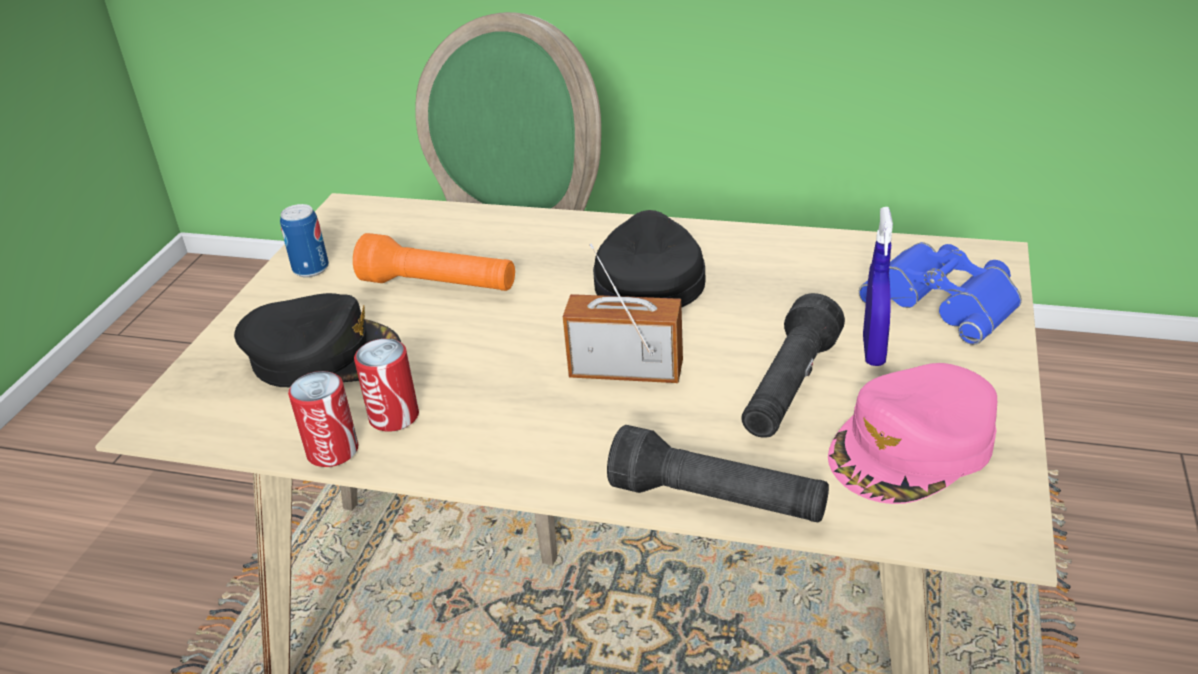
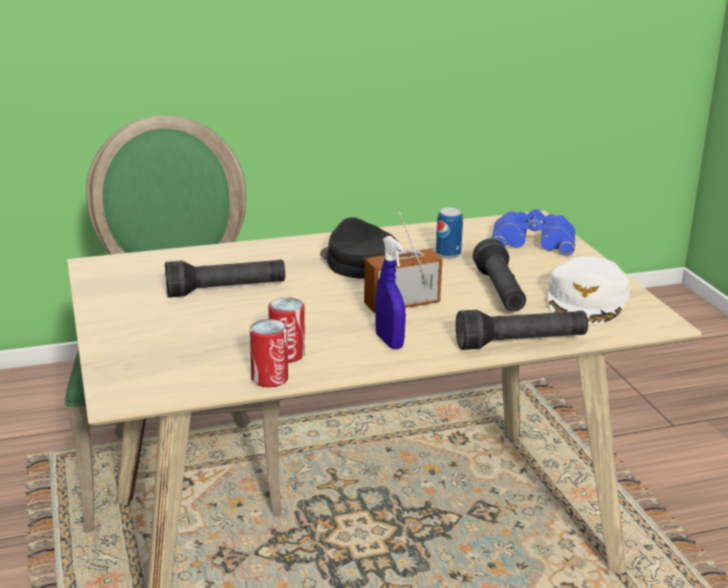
camera: 35 degrees left, 10 degrees down
(311, 269) = (115, 300): can -> can (448, 254)
(323, 353) = (192, 338): black cap -> none
(439, 286) = (226, 291): orange flashlight -> black flashlight
(873, 351) = (523, 268): blue spray bottle -> blue spray bottle (389, 342)
(913, 447) = (587, 300): pink cap -> white cap

